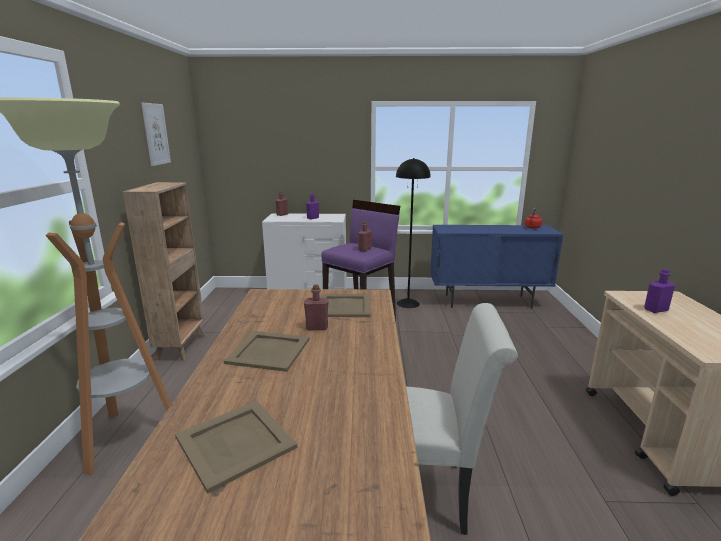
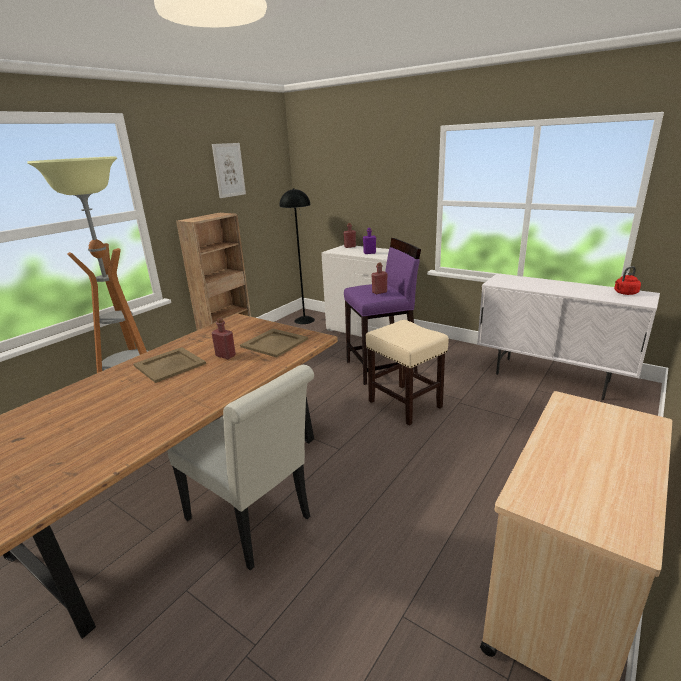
camera: 35 degrees right, 5 degrees up
(236, 442) = (62, 417): beige tray -> none
(408, 303) = (453, 358): black floor lamp -> black floor lamp (304, 320)
(416, 347) = (405, 404): none -> beige stool
(487, 301) = (552, 378): blue cabinet -> white cabinet
(656, 310) = (573, 431): purple bottle -> none

